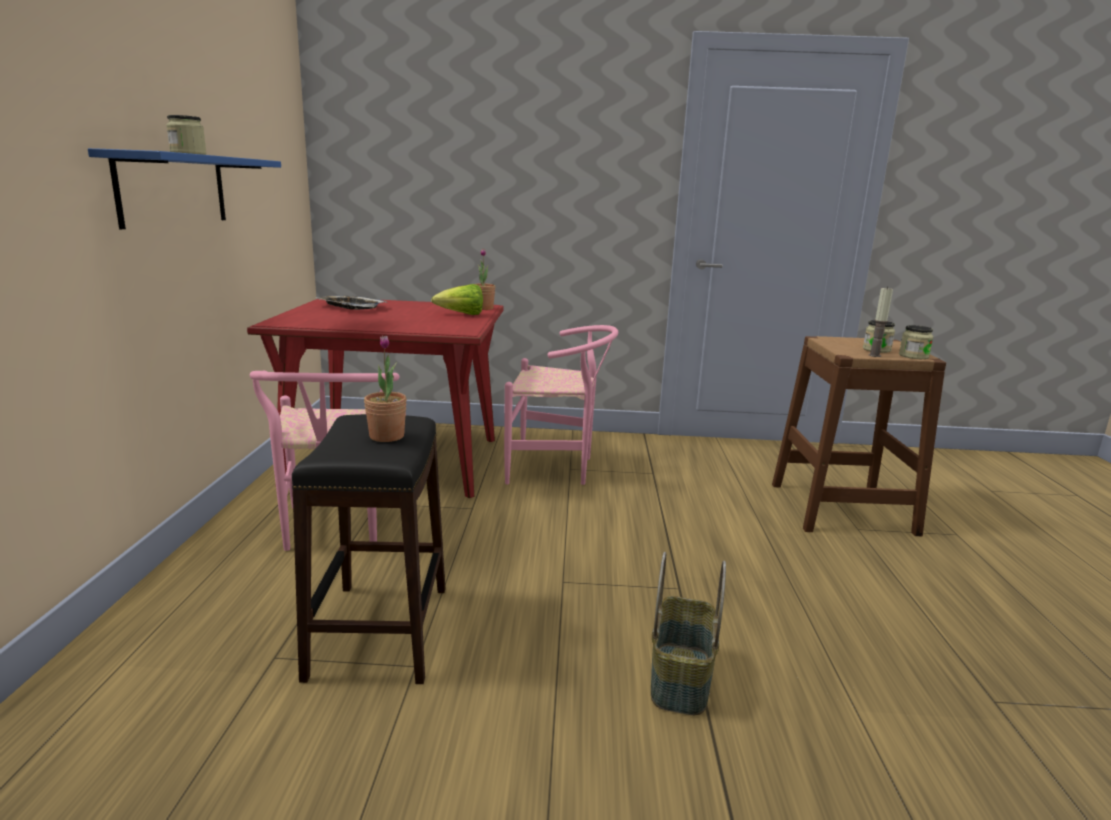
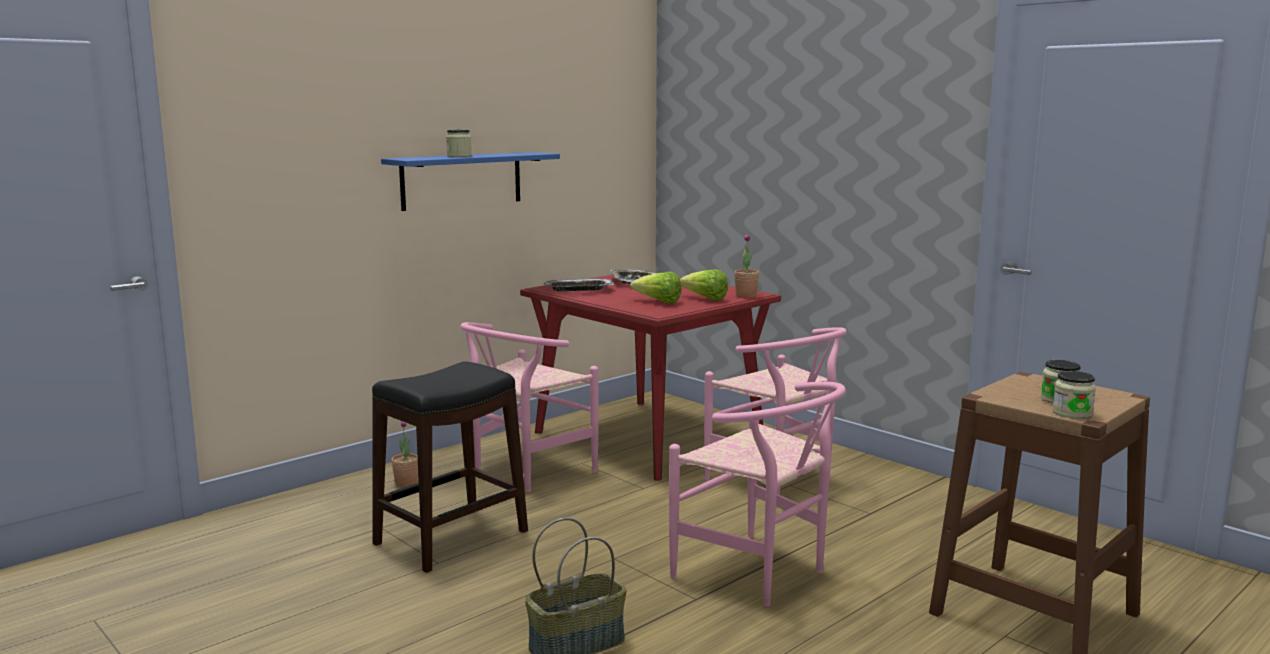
camera: 45 degrees right, 5 degrees down
(318, 320) = (578, 290): none -> tray
(386, 436) = (454, 378): potted plant -> potted plant (406, 483)
(432, 322) = (659, 302): none -> lettuce
(679, 547) = (760, 574): none -> pink chair
(874, 355) = (1016, 402): candle -> none

